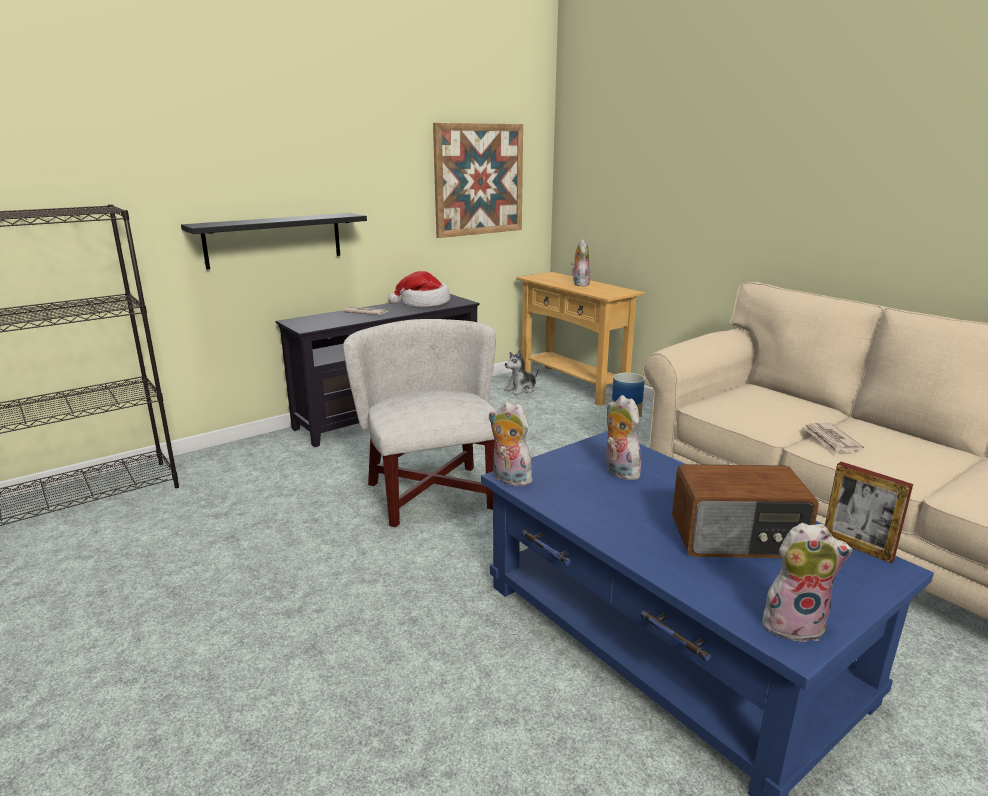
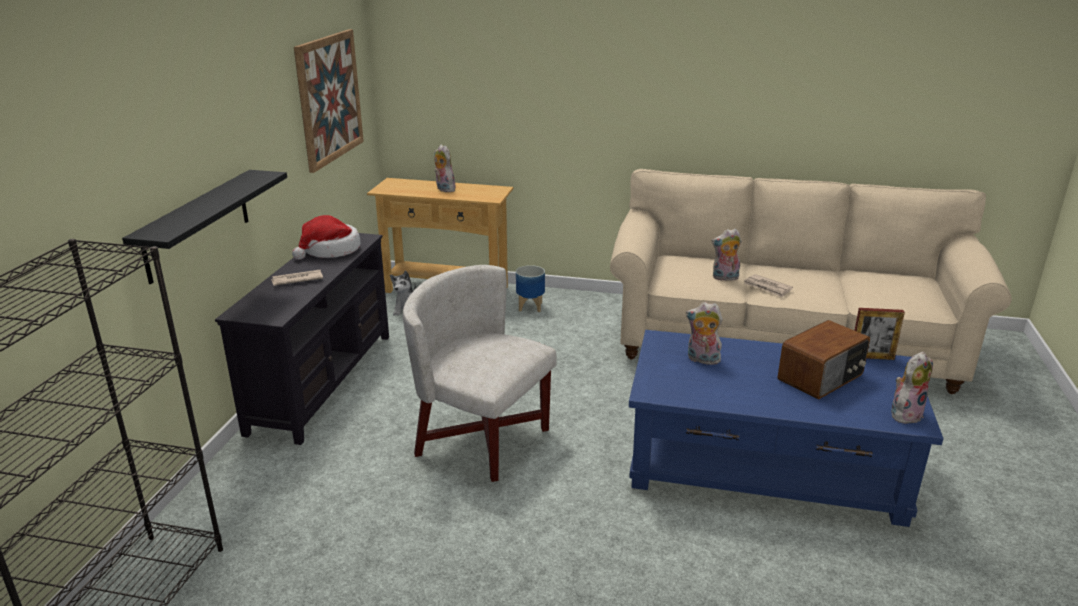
camera: 40 degrees left, 5 degrees up
(509, 479) = (651, 395): plush toy -> plush toy (725, 278)

